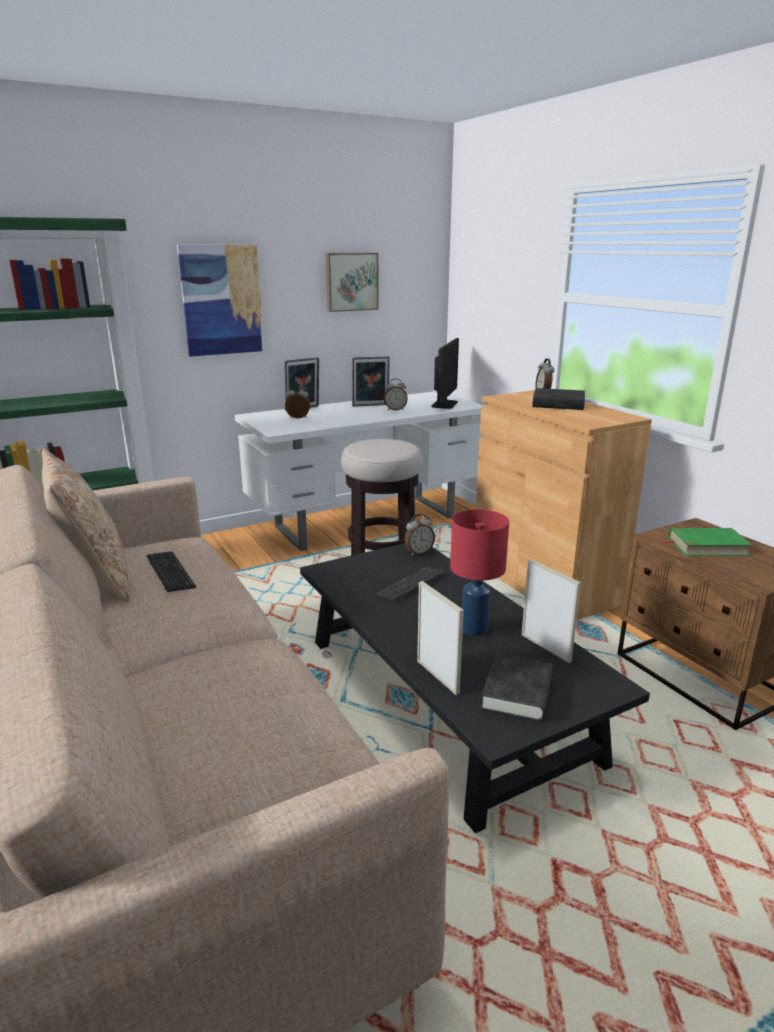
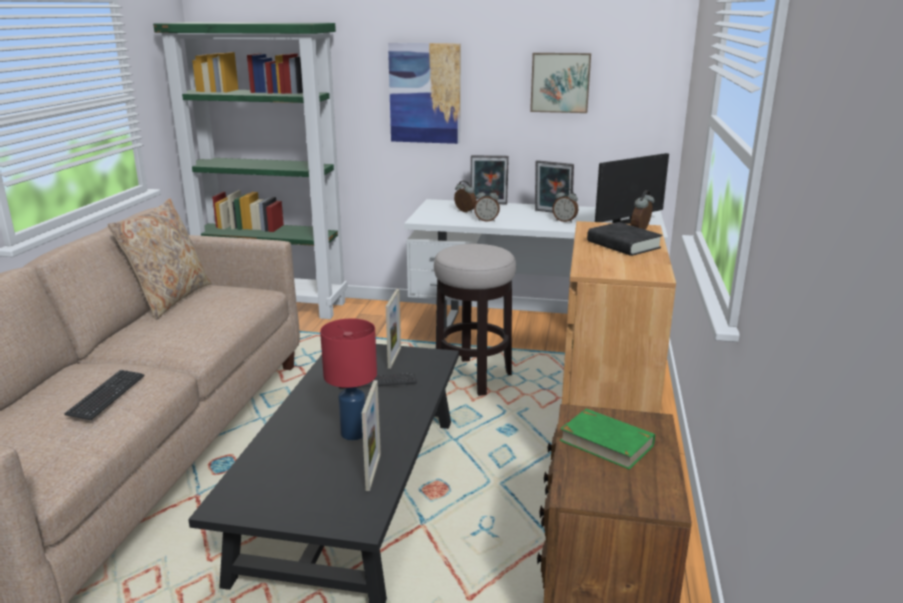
camera: 40 degrees right, 0 degrees up
(170, 573) = (205, 309): keyboard -> keyboard (107, 396)
(418, 552) = (434, 360): alarm clock -> alarm clock (486, 220)
(437, 677) = (264, 452): picture frame -> picture frame (394, 357)
(517, 693) = (288, 490): black book -> none

